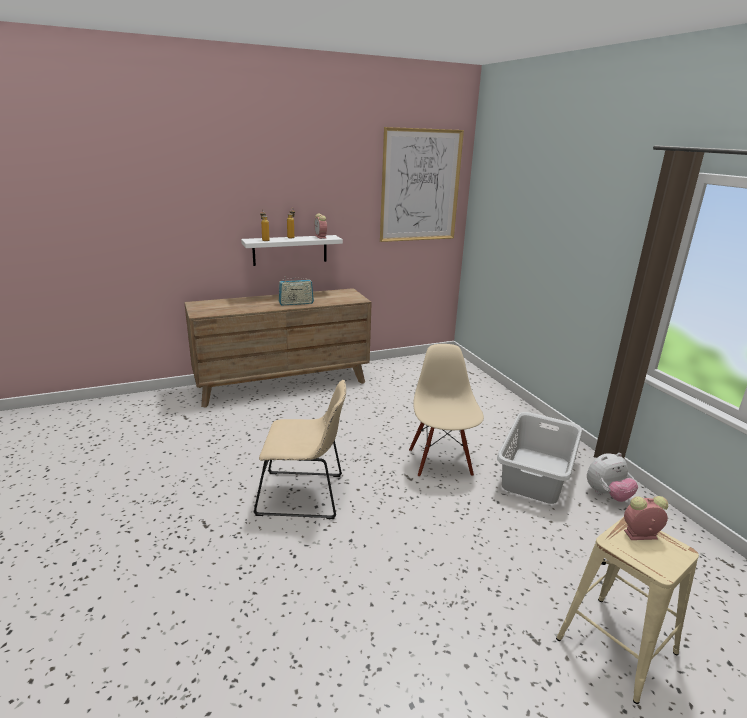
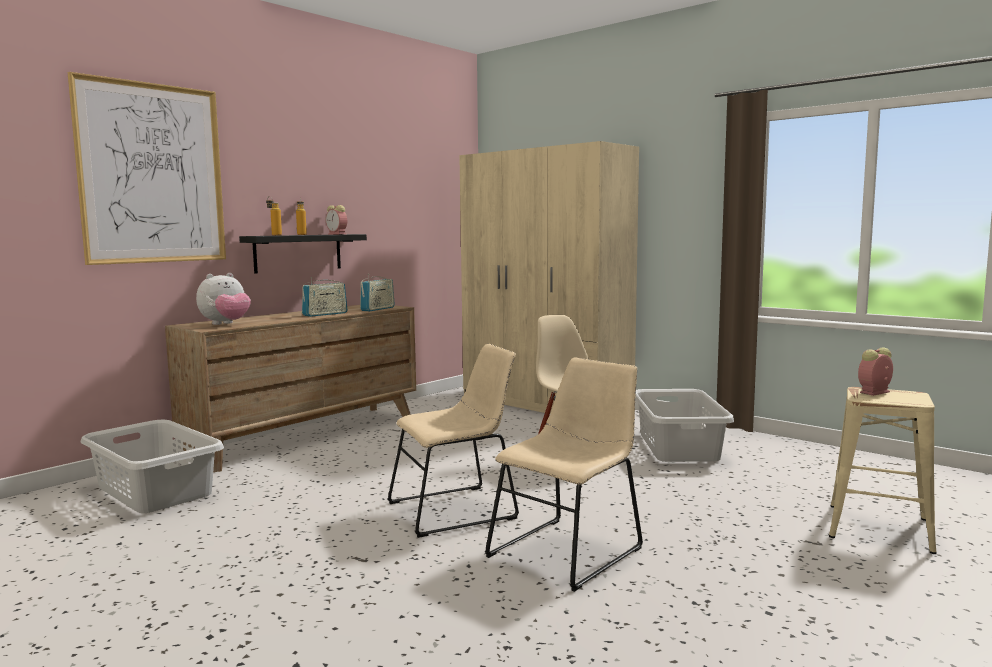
camera: 25 degrees left, 15 degrees down
(158, 415) = (155, 490): none -> grey laundry basket
(290, 250) = (298, 253): white shelf -> black shelf
(337, 568) = (569, 550): none -> beige chair
(341, 300) = (377, 309): none -> radio
(420, 186) = (432, 179): picture -> picture (152, 174)
(477, 388) = (545, 403): none -> beige wardrobe
(607, 495) = (755, 446): plush toy -> plush toy (226, 324)

